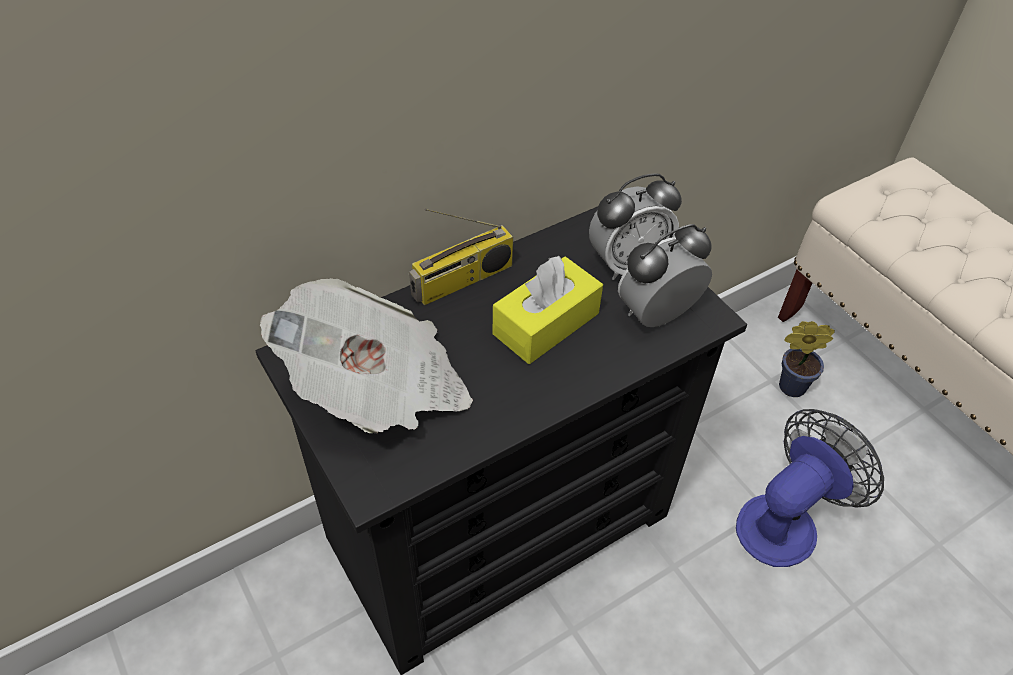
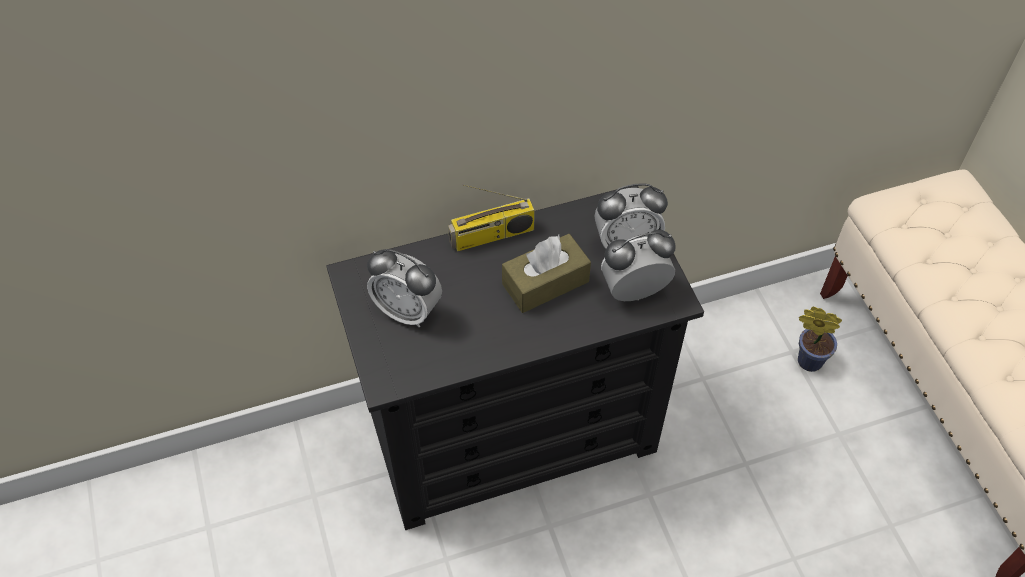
camera: 15 degrees right, 5 degrees up
(378, 388) = (407, 311): newspaper -> alarm clock
(546, 323) = (545, 283): yellow tissue box -> brown tissue box
(785, 521) = (760, 477): fan -> none

